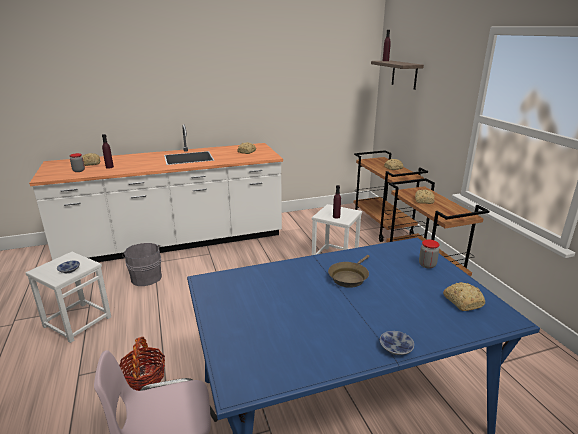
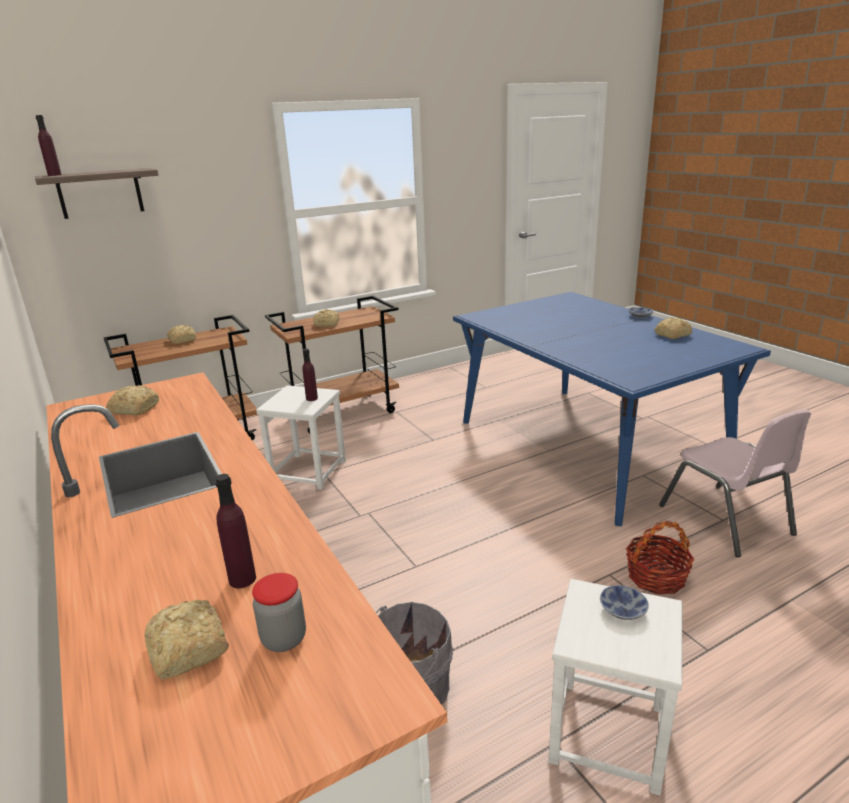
camera: 100 degrees left, 0 degrees up
(349, 277) = (559, 331): brown frying pan -> none
(427, 265) = (511, 311): jar -> none
(462, 301) = (560, 303): bread -> bread (671, 335)

